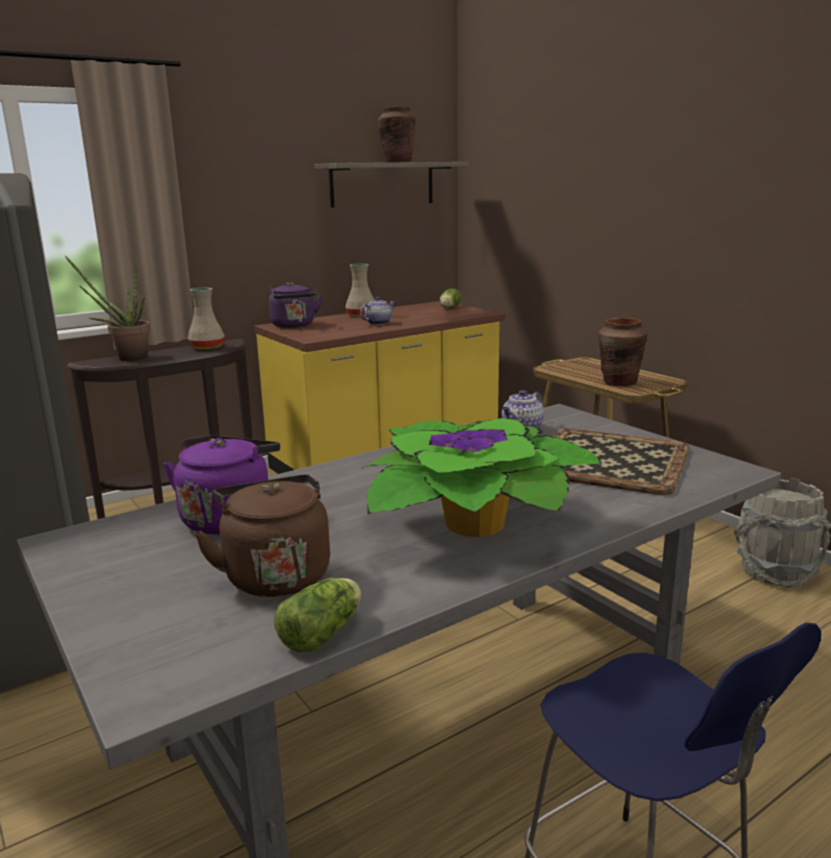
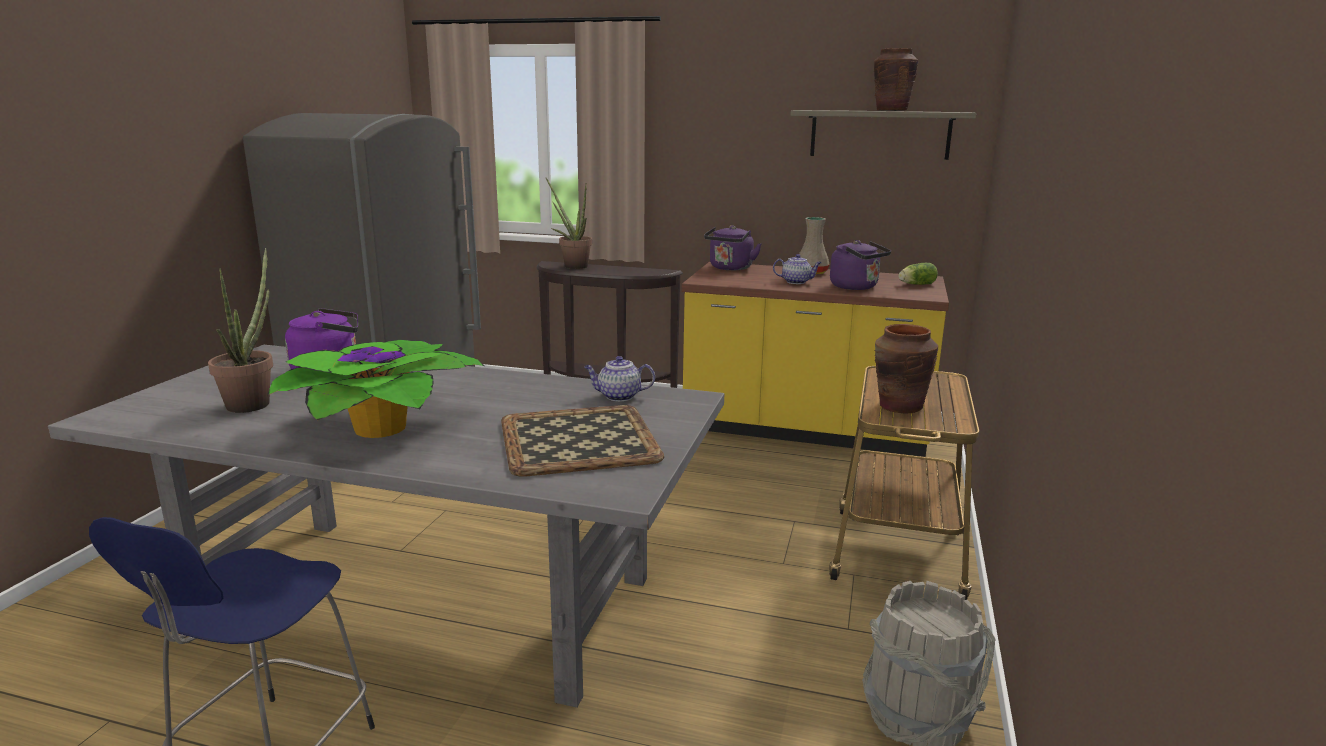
camera: 50 degrees right, 0 degrees up
(207, 347) = (636, 271): beige vase -> none
(275, 574) = (253, 402): brown kettle -> potted plant
(324, 632) = (182, 432): lettuce -> none
(426, 317) = (856, 287): none -> purple kettle

